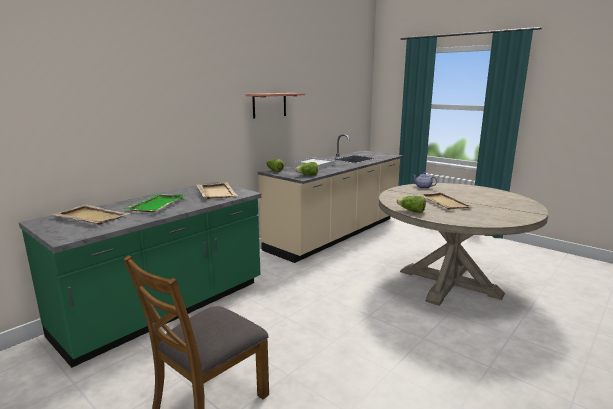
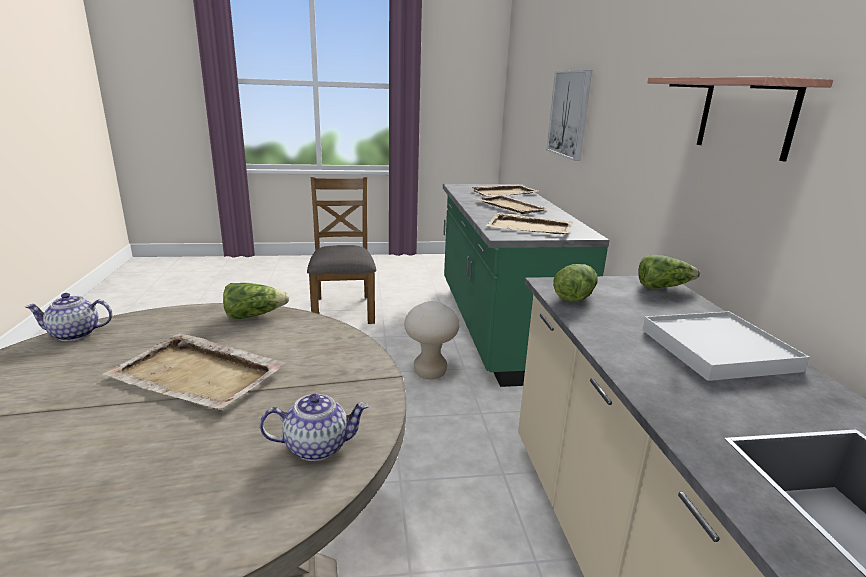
camera: 130 degrees right, 5 degrees up
(116, 125) = (569, 114): none -> picture
(156, 205) = (510, 206): green tray -> beige tray
(268, 305) = (430, 373): none -> beige stool
(490, 223) = (74, 334): none -> teapot

